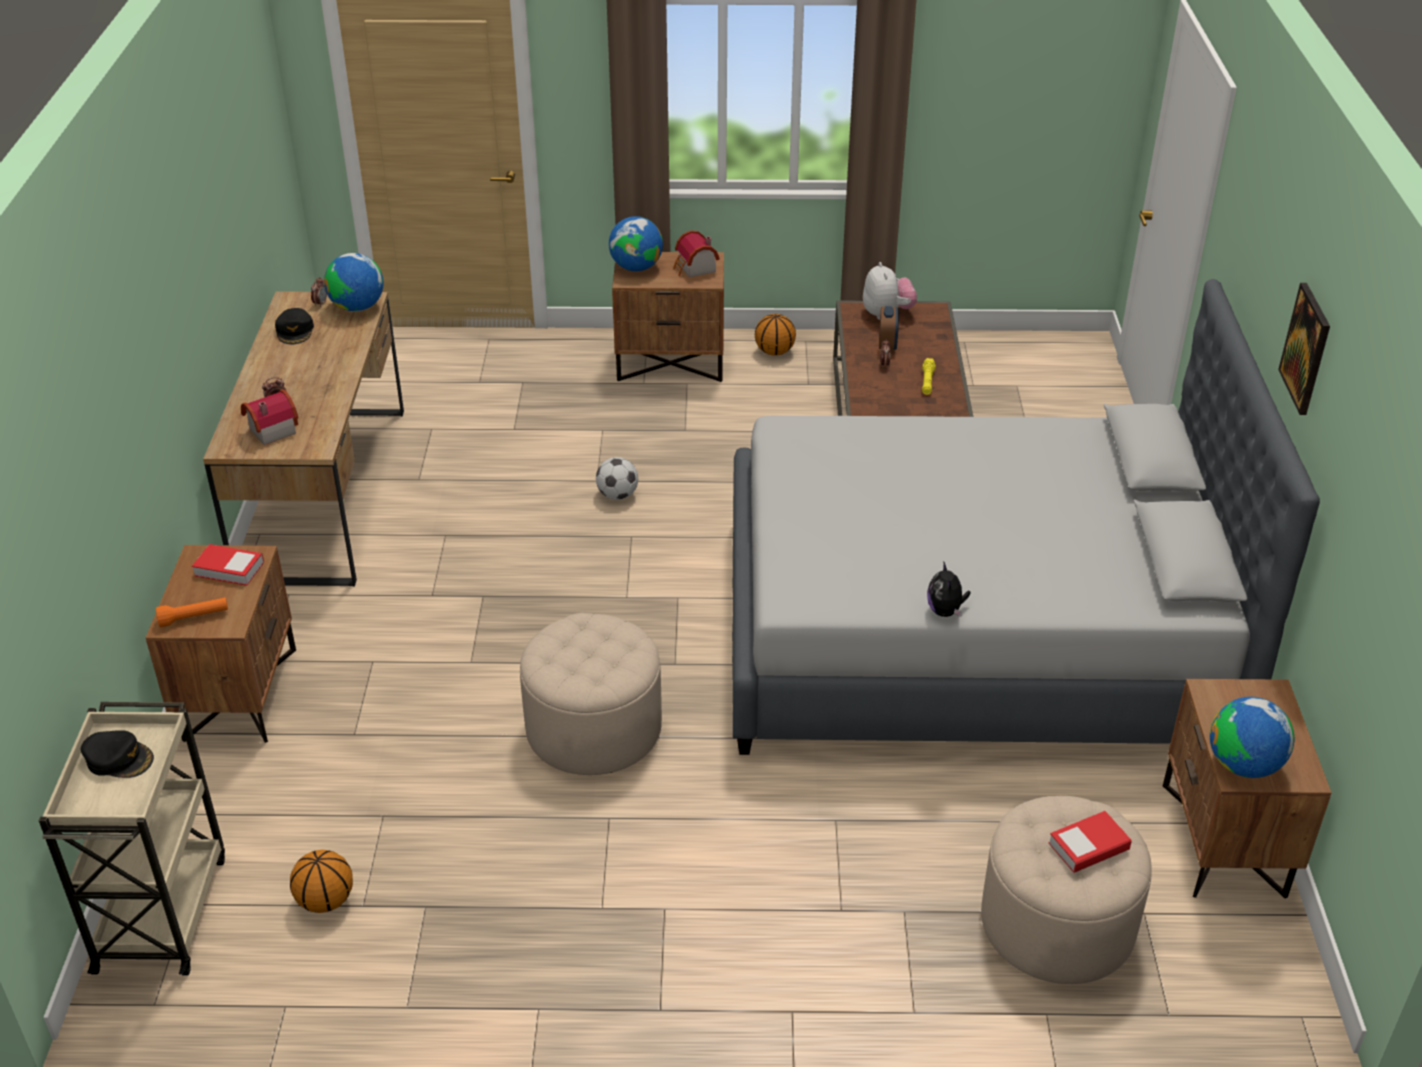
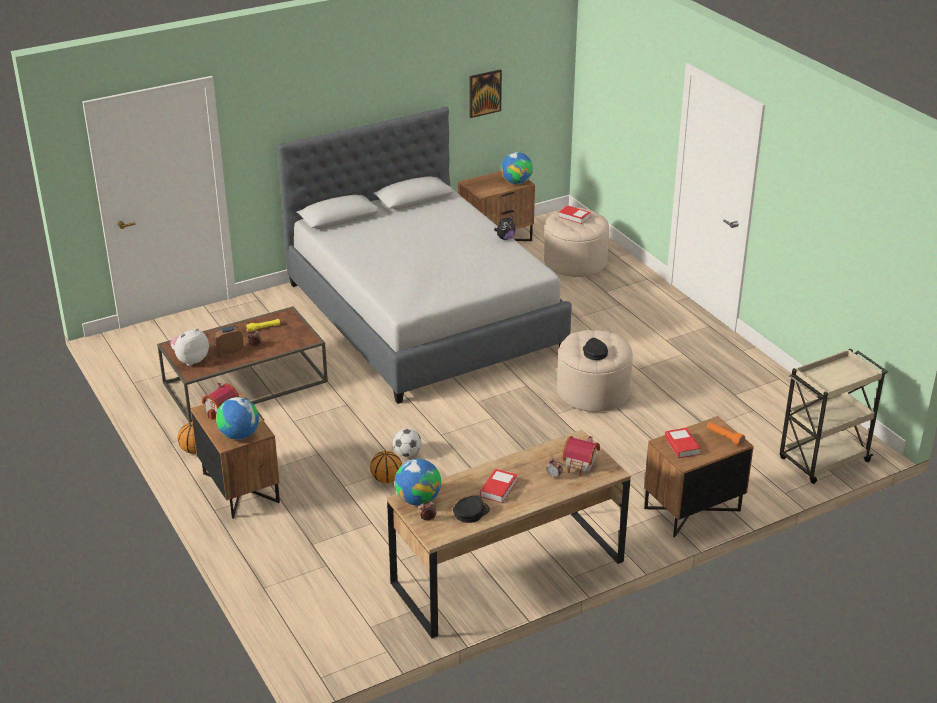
camera: 120 degrees left, 5 degrees down
(119, 759) = (832, 379): black cap -> black cap (594, 352)
(307, 360) = (498, 489): none -> book
(325, 901) = (764, 420): basketball -> basketball (387, 479)
(1306, 348) = (385, 86): picture -> picture (484, 93)

